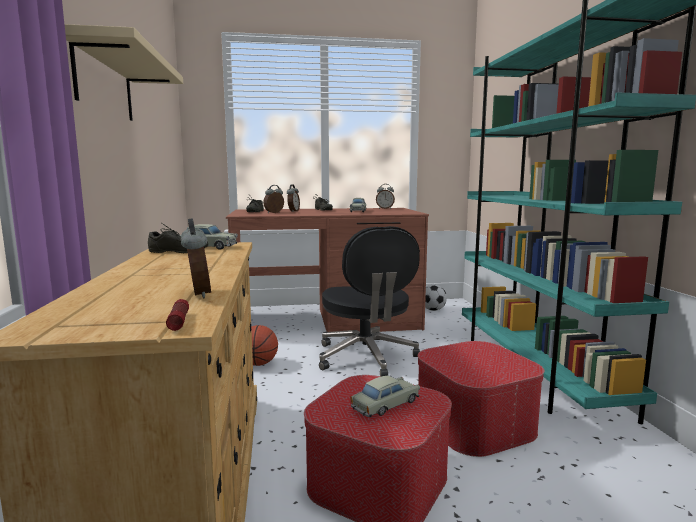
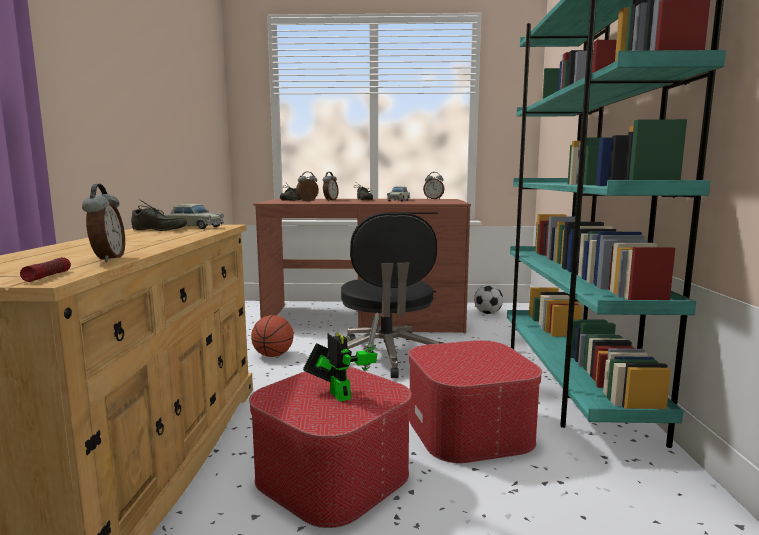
camera: 10 degrees right, 0 degrees up
(104, 83) = (108, 66): beige shelf -> none
(385, 404) = (338, 393): beige toy car -> toy robot

